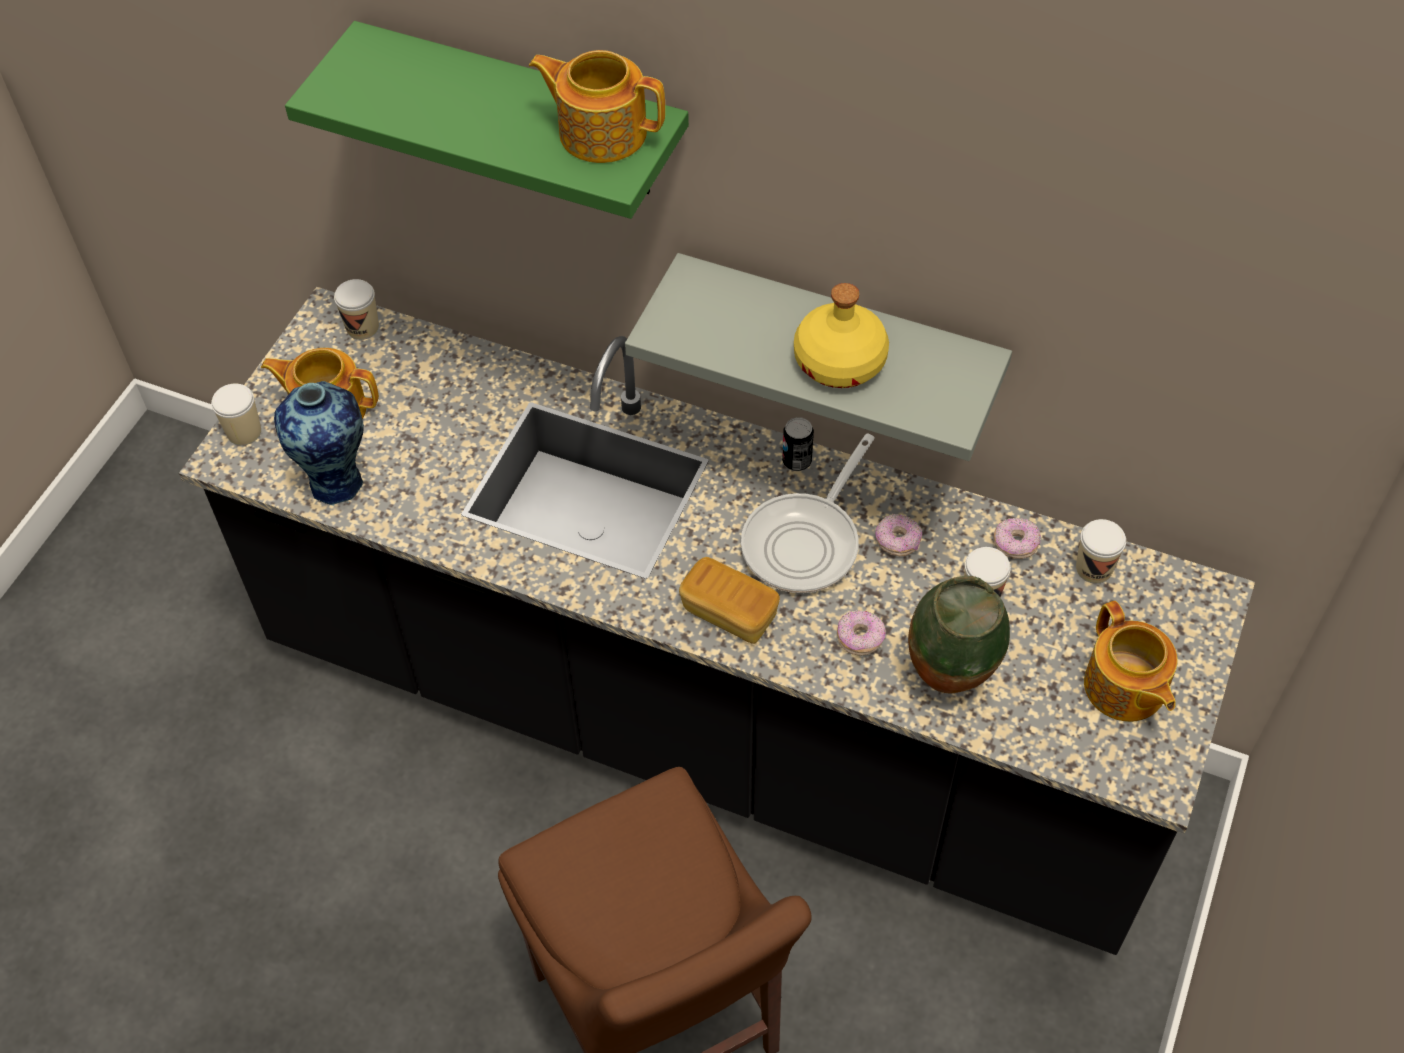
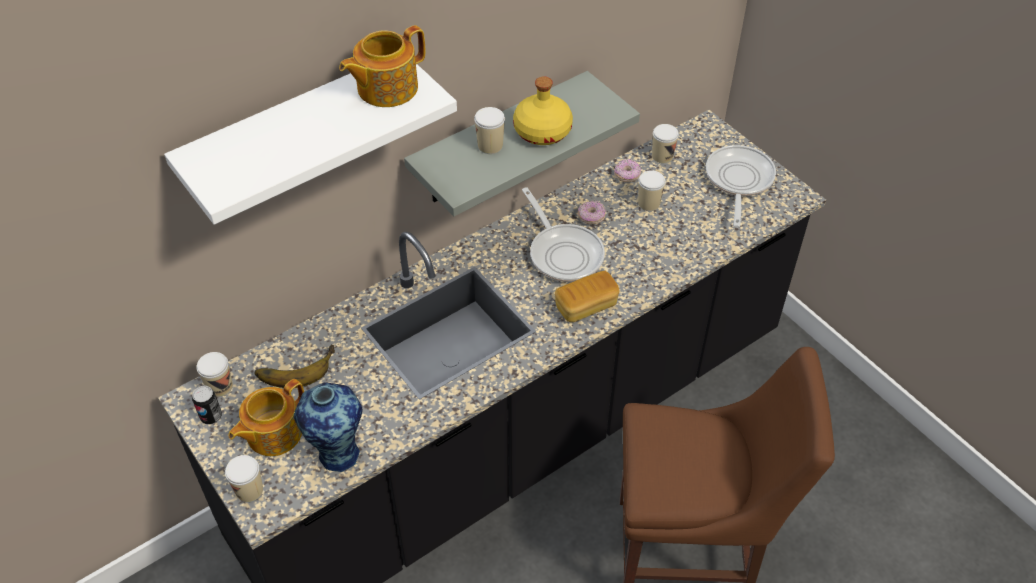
camera: 60 degrees left, 5 degrees down
(431, 375) = (295, 367): none -> banana
(523, 112) = (295, 133): green shelf -> white shelf
(766, 322) = (490, 146): none -> cup
(797, 461) = (506, 231): can -> can (211, 416)
(860, 638) = (641, 261): donut -> none
(949, 680) = (691, 239): vase -> none
(1124, 688) = (738, 181): teapot -> frying pan

